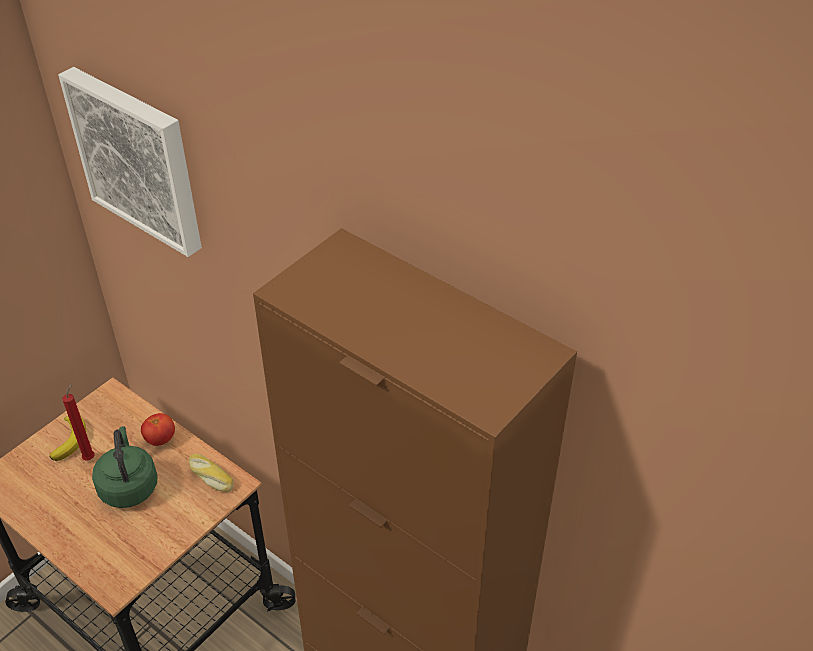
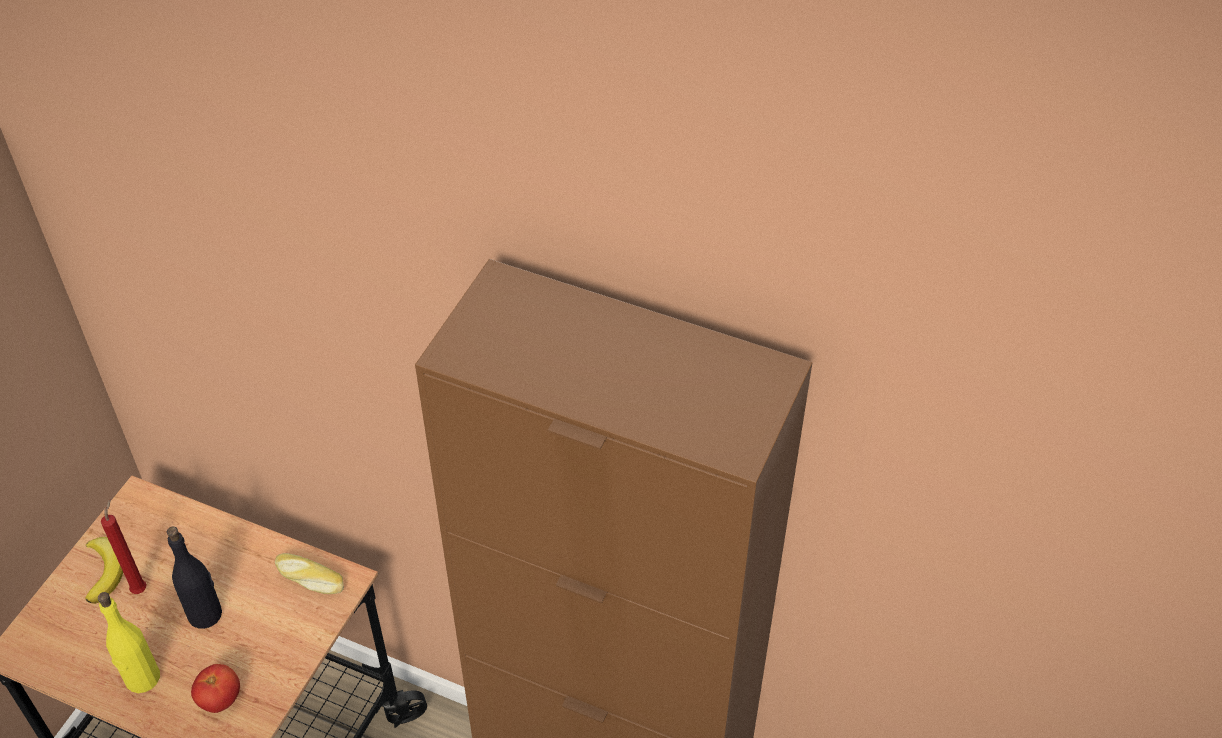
camera: 15 degrees left, 5 degrees up
(68, 522) = (142, 678): none -> yellow bottle
(128, 486) = (205, 614): green kettle -> black bottle
(138, 159) = (164, 198): picture -> none
(160, 439) = (226, 544): tomato -> tomato (220, 699)

